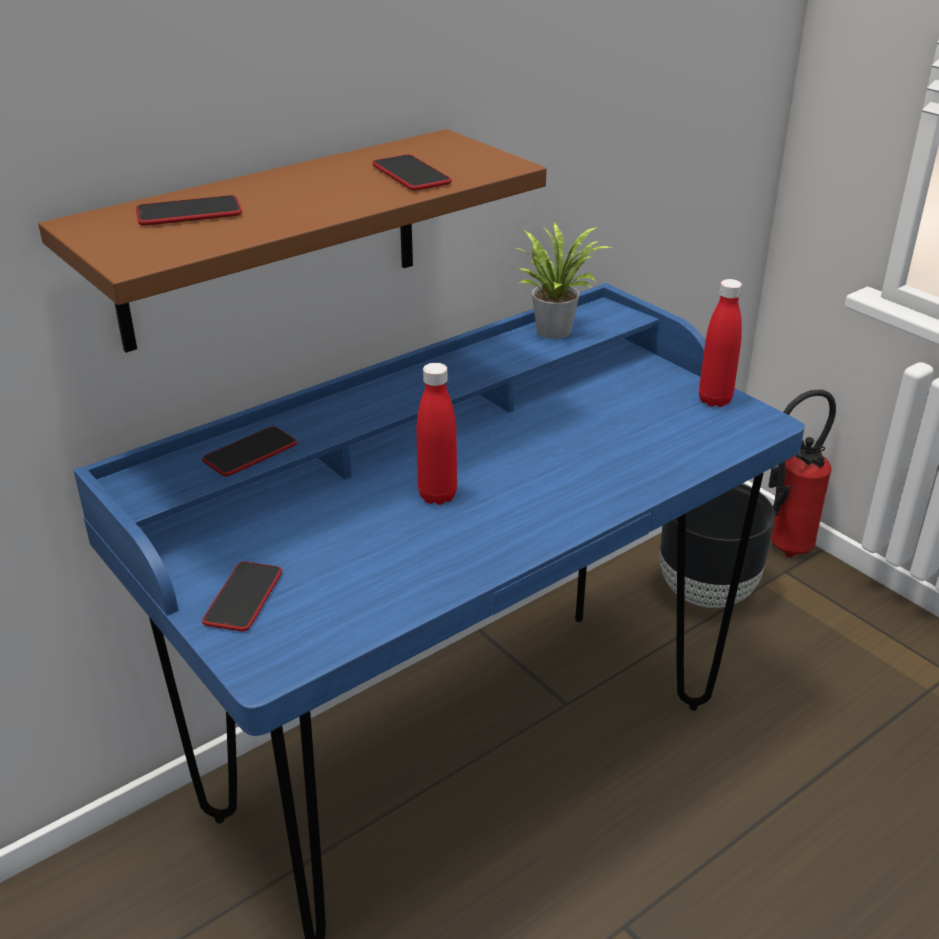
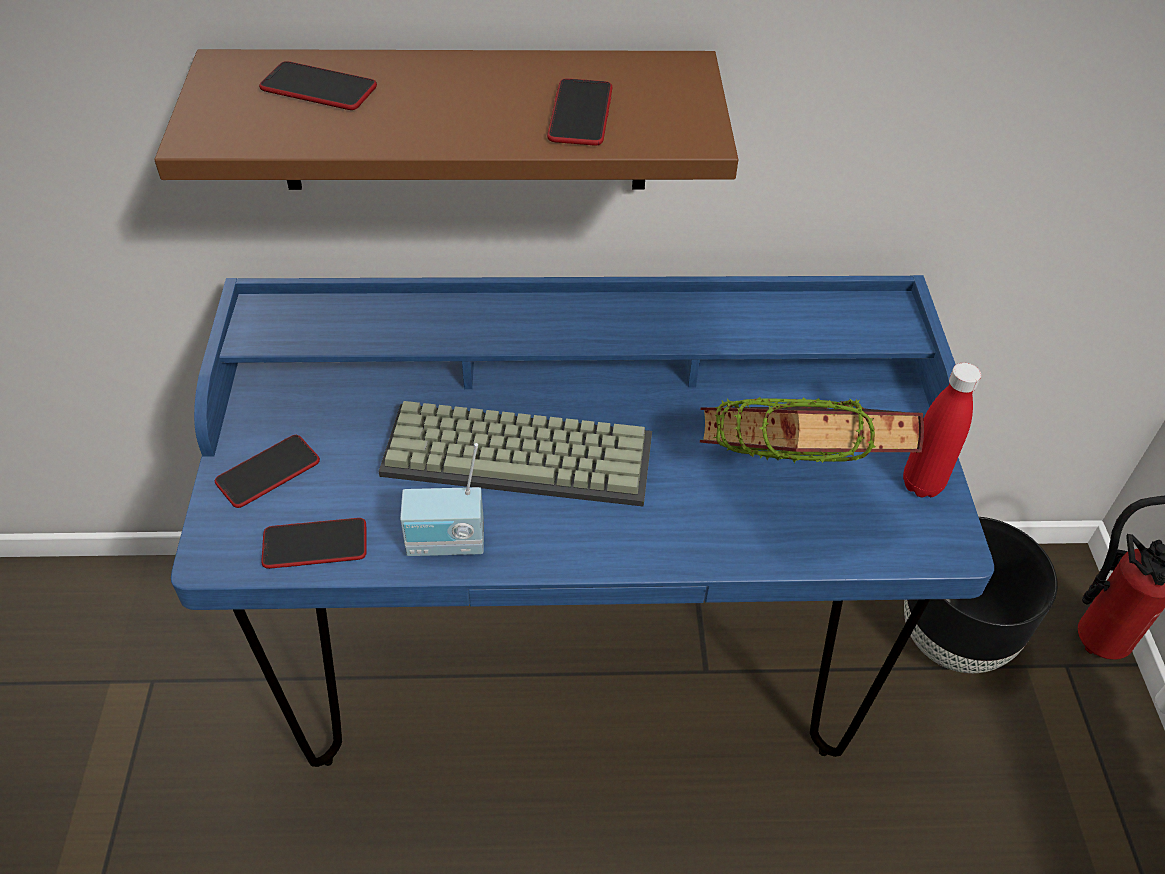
camera: 35 degrees right, 15 degrees up
(250, 453) = (374, 329): phone -> phone (315, 544)
(437, 495) = (521, 452): red bottle -> keyboard
(449, 572) = (446, 545): none -> radio
(554, 328) = (804, 312): potted plant -> none
(641, 435) = (789, 487): none -> book

